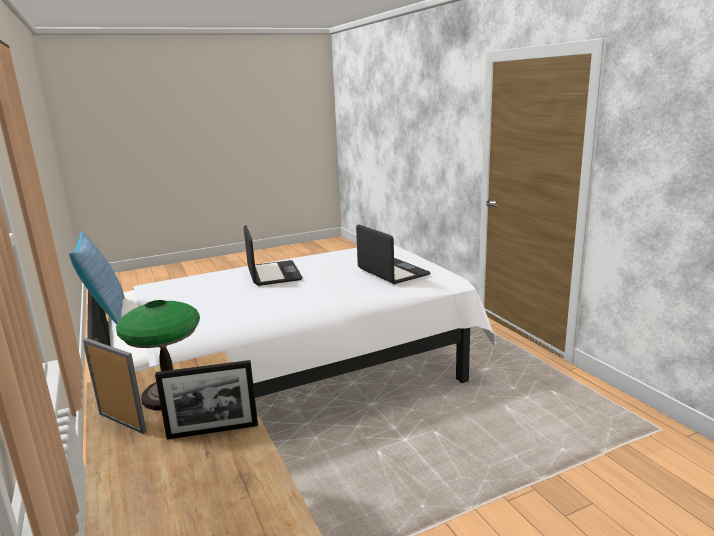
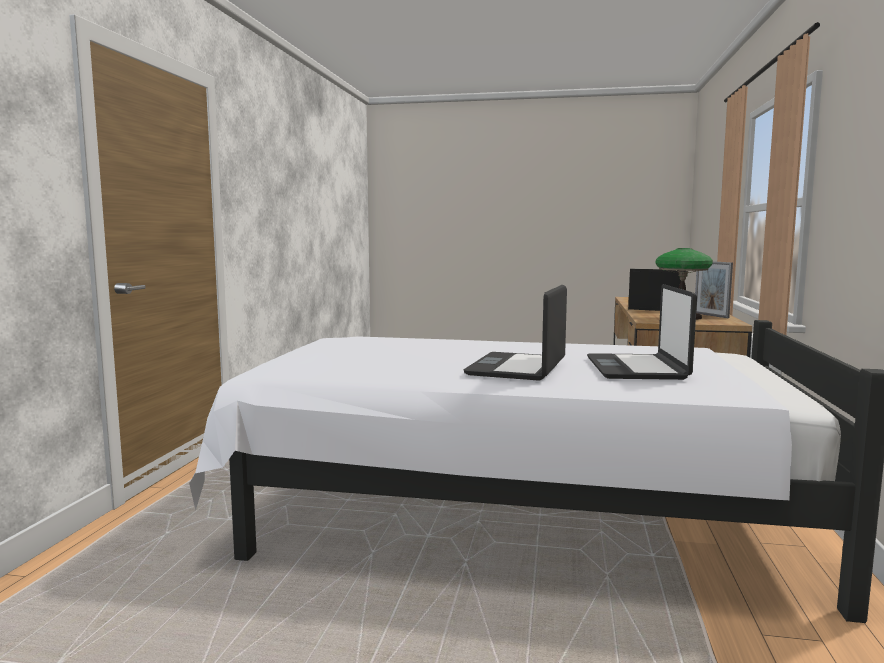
camera: 145 degrees left, 10 degrees down
(106, 314) = (799, 381): pillow -> none
(392, 272) = (373, 346): laptop -> laptop (637, 368)

